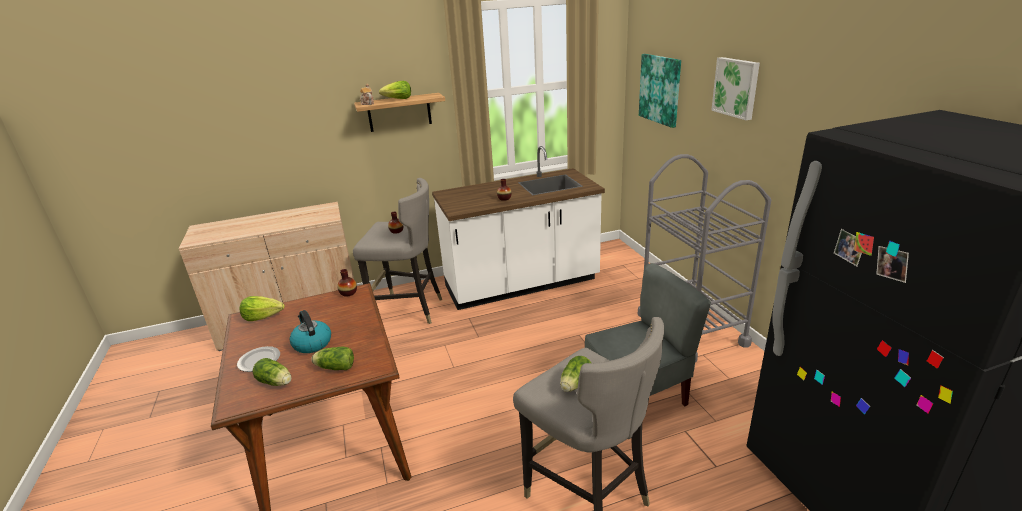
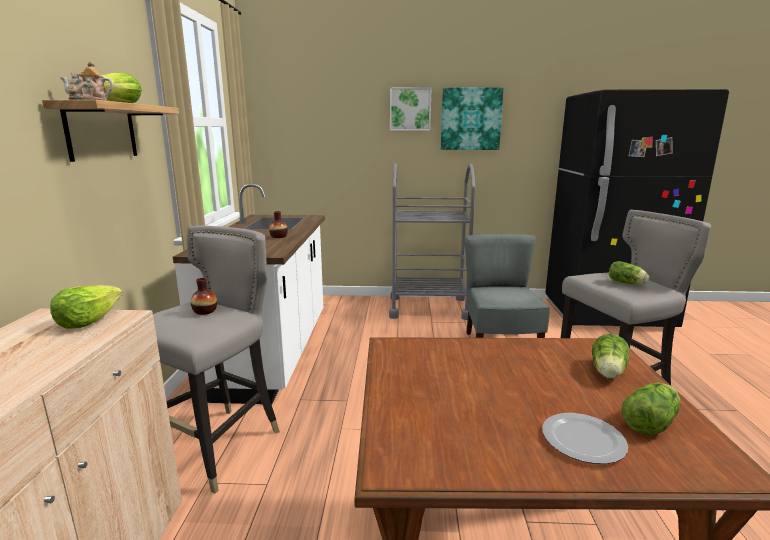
camera: 70 degrees left, 10 degrees down
(263, 317) = (413, 437): lettuce -> lettuce (88, 321)
(312, 343) = (538, 387): kettle -> none
(348, 293) = (391, 352): vase -> none
(660, 89) = (310, 126): picture -> picture (470, 119)

